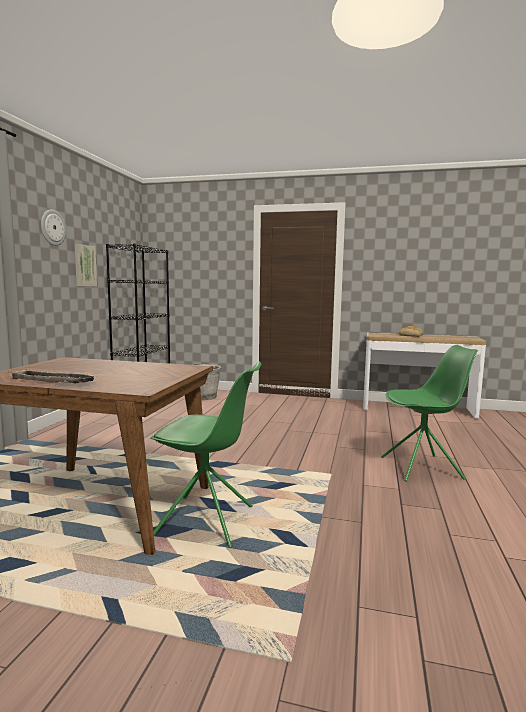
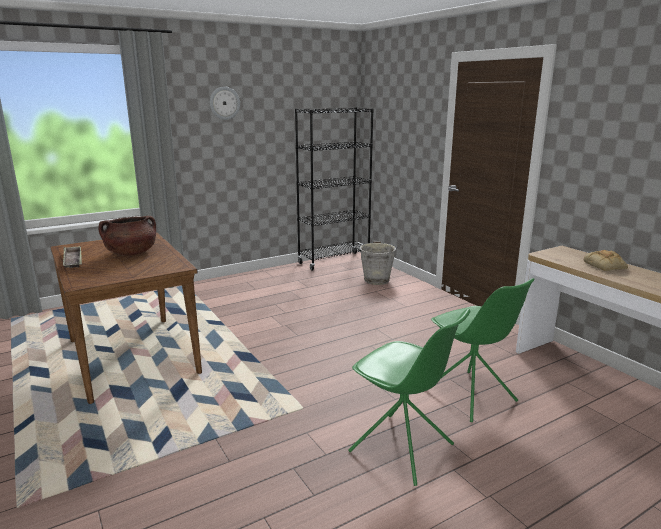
camera: 45 degrees right, 10 degrees up
(84, 265) = (265, 134): picture -> none
(102, 369) = (131, 253): none -> brown cooking pot
(207, 521) = (151, 399): green chair -> green chair (471, 396)

